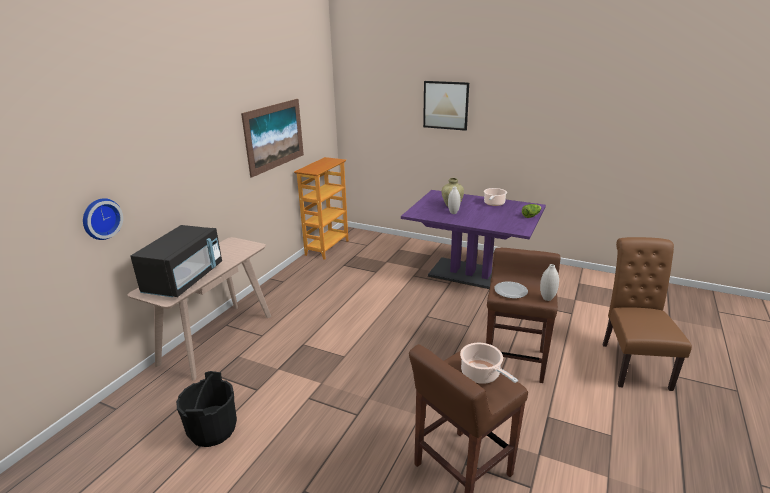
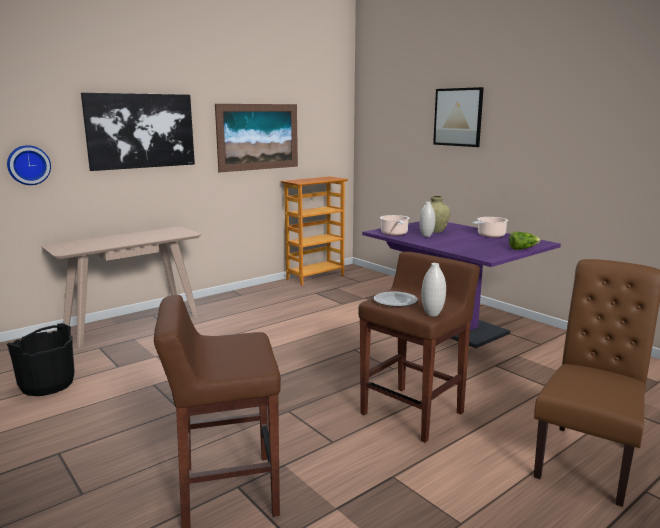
camera: 25 degrees right, 10 degrees down
(184, 279) = (97, 243): black microwave -> none
(189, 155) = (141, 131): none -> picture
(482, 375) = (244, 352): cooking pot -> cooking pot (394, 233)

